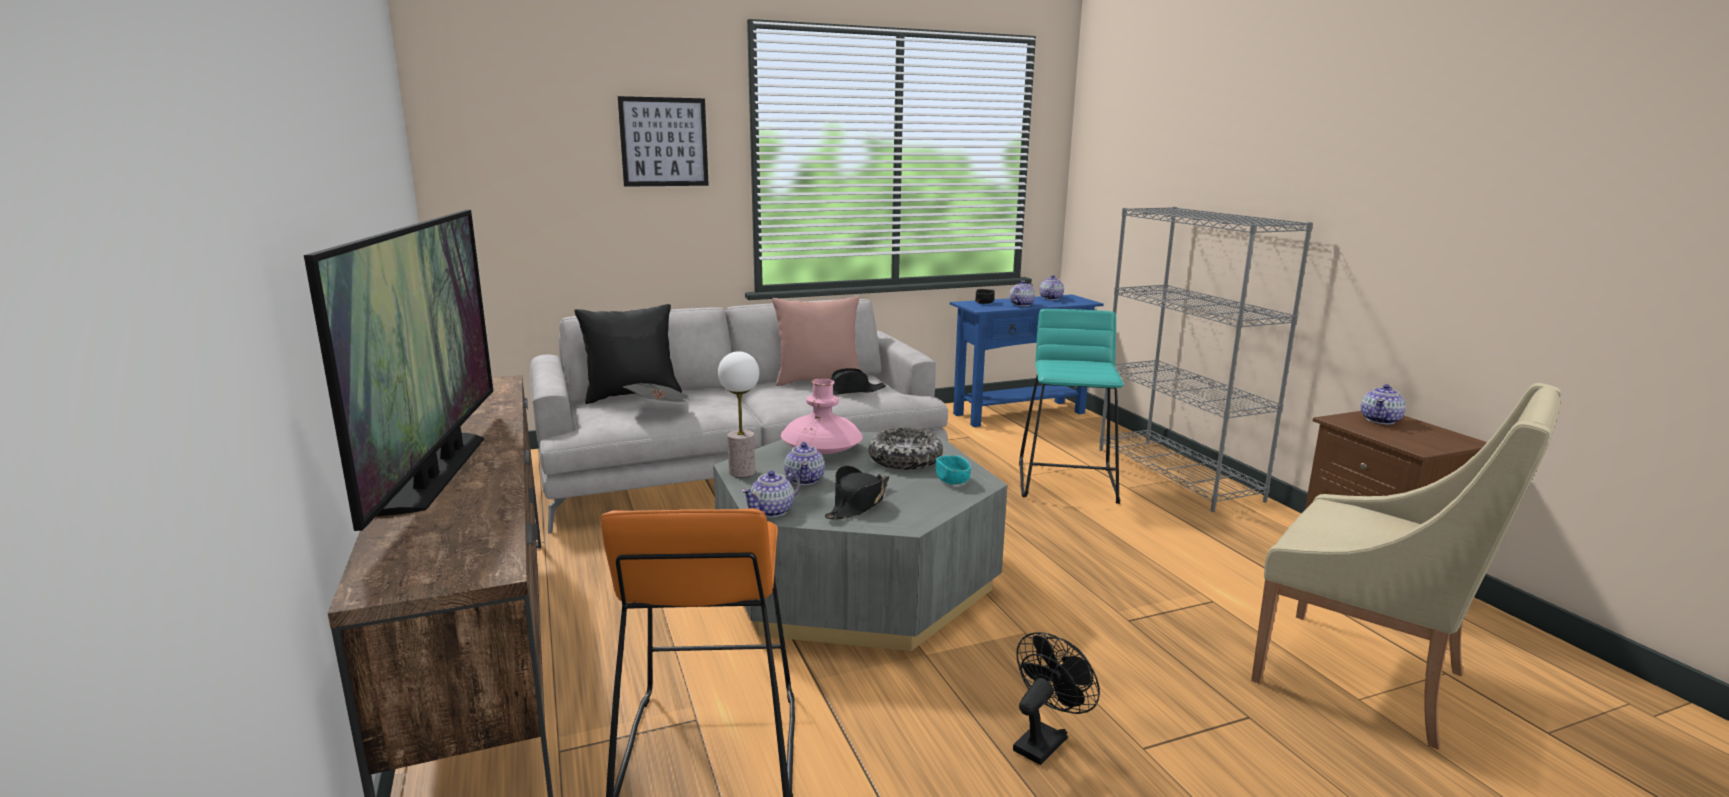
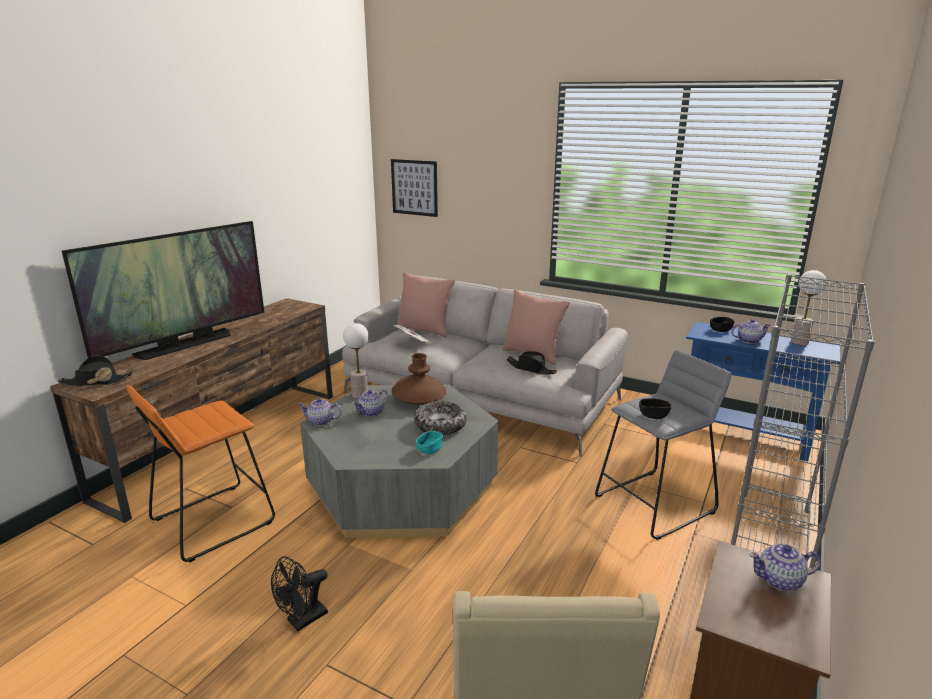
camera: 50 degrees right, 5 degrees up
(632, 395) = (425, 330): black pillow -> pink pillow
(664, 142) = (498, 169): picture -> picture (414, 187)
(822, 450) = (419, 400): pink vase -> brown vase
(858, 504) = (357, 437): black hat -> black hat (97, 381)
(1044, 740) = (302, 621): black fan -> black fan turned 135 degrees clockwise
(1050, 298) = (799, 342): teapot -> table lamp
(1068, 482) = (655, 504): turquoise stool -> grey stool
(1084, 372) = (653, 415): none -> black bowl

